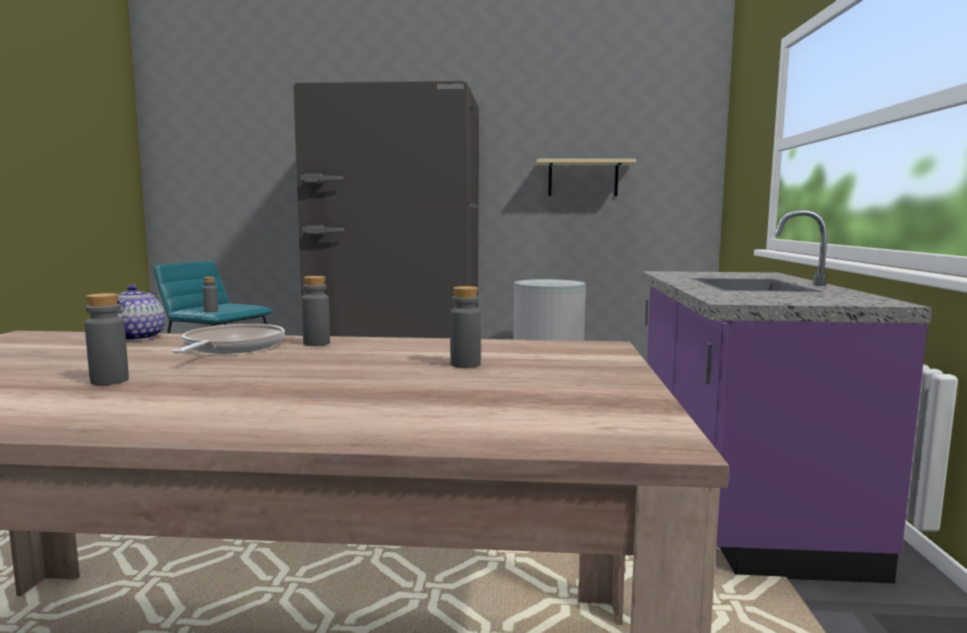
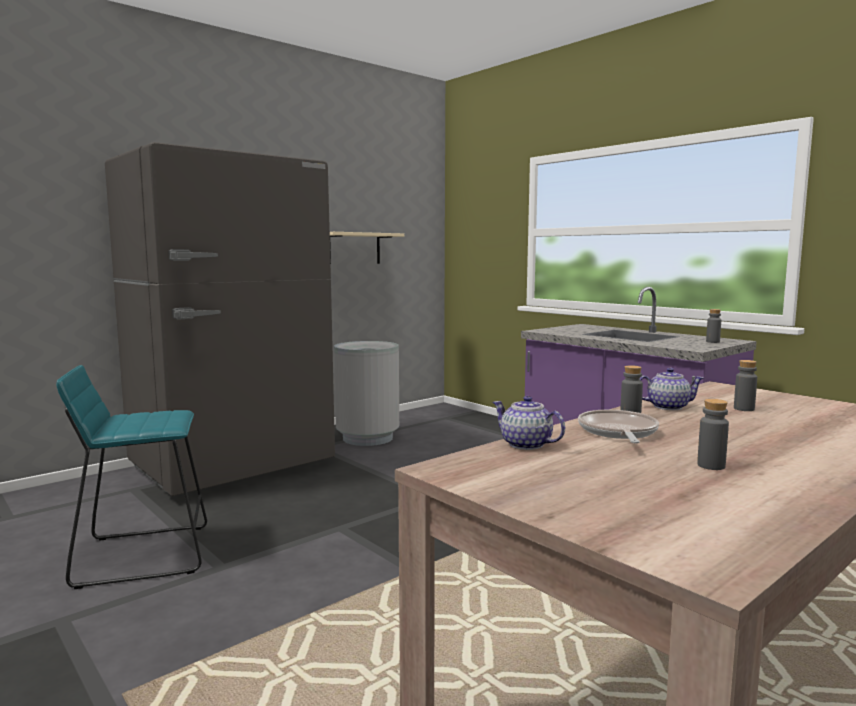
camera: 45 degrees left, 0 degrees up
(211, 311) = (158, 426): grey bottle -> grey bottle (712, 342)
(231, 348) = (618, 432): frying pan -> frying pan turned 45 degrees clockwise
(404, 345) = (667, 407): none -> teapot

